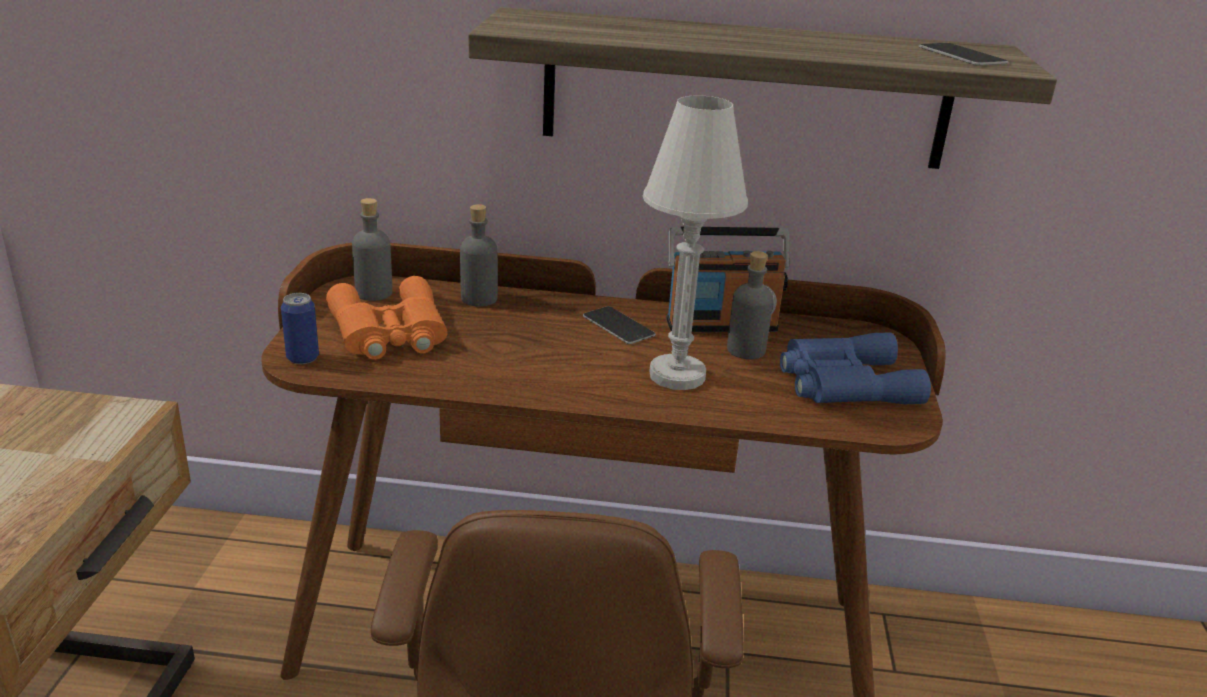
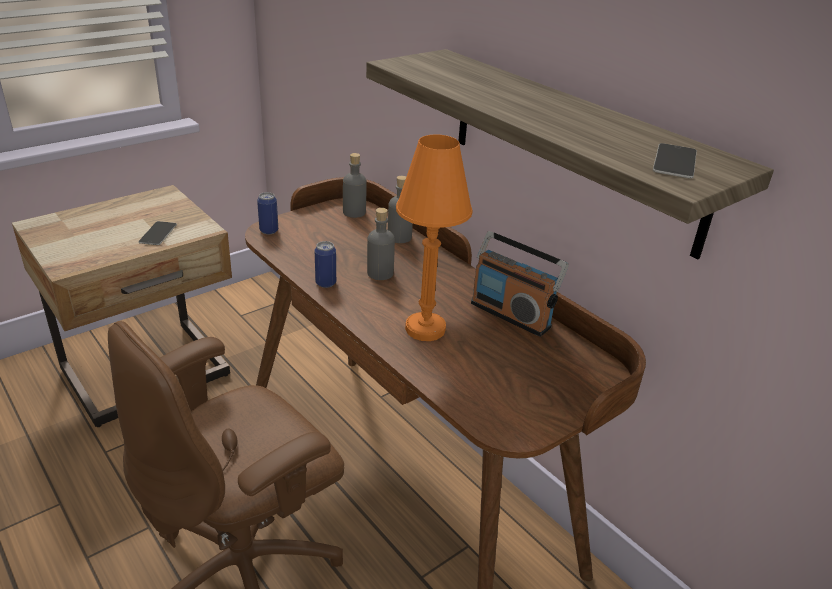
camera: 45 degrees right, 5 degrees up
(389, 333) = (325, 235): orange binoculars -> none
(492, 382) = (325, 283): none -> can
(618, 325) = (446, 286): phone -> phone (158, 233)
(677, 375) = (425, 329): white table lamp -> orange table lamp
(746, 350) = (496, 336): grey bottle -> grey bottle (380, 273)
(843, 382) = (520, 388): blue binoculars -> none

